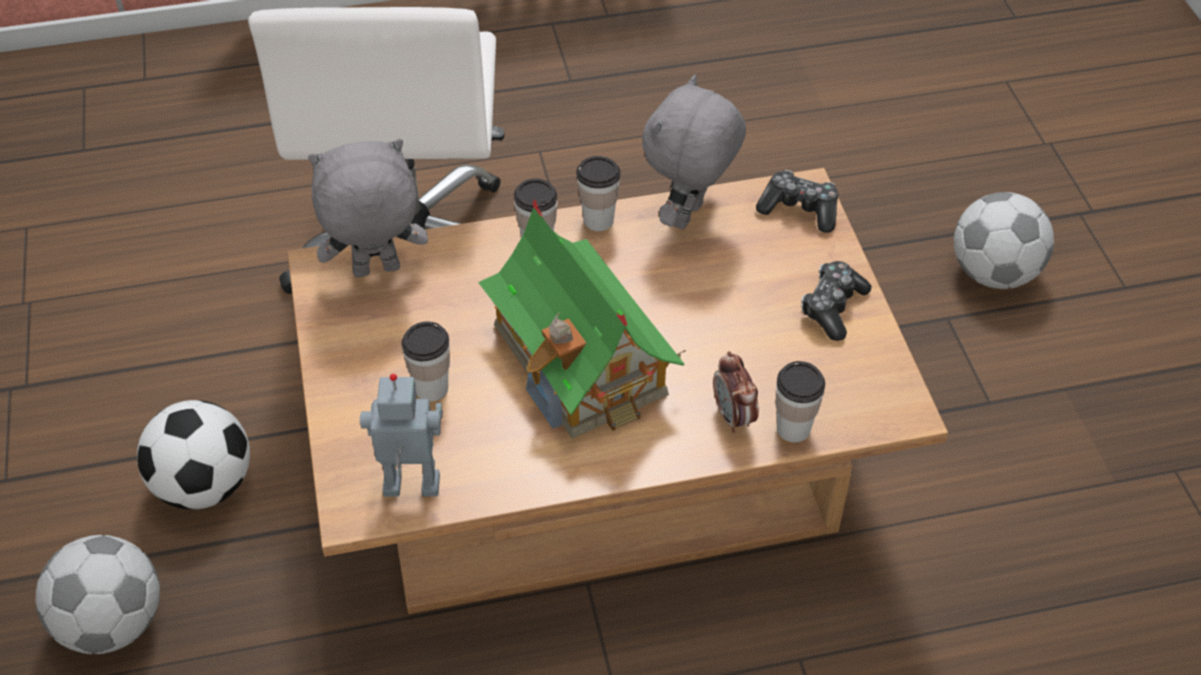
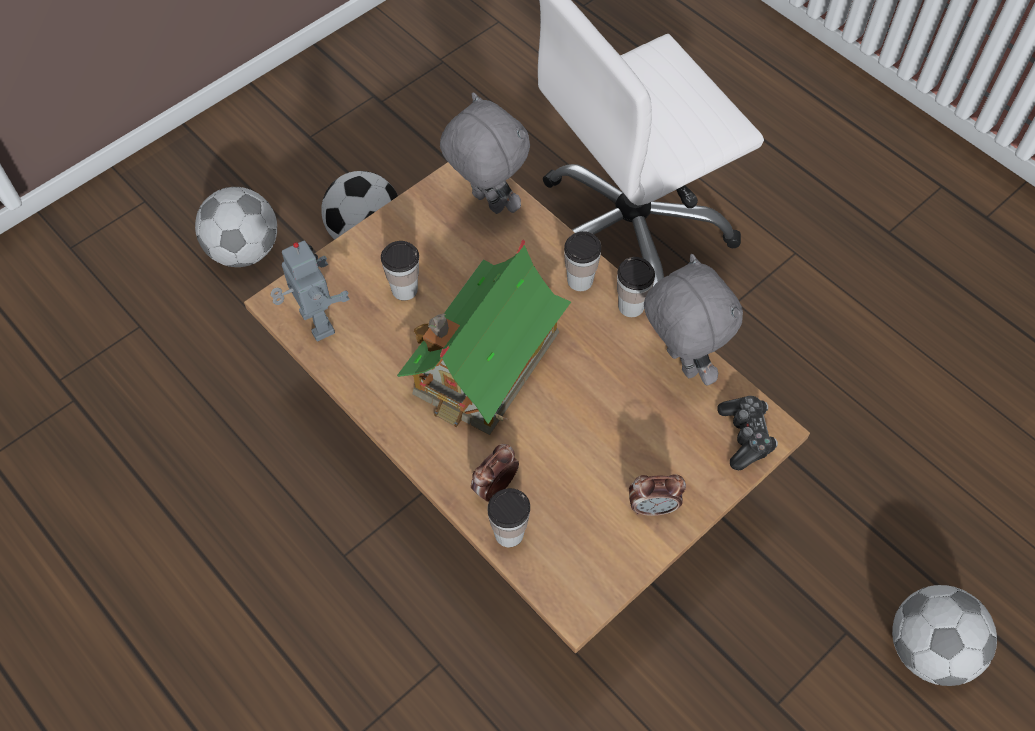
camera: 60 degrees right, 10 degrees up
(689, 216) = (679, 363): grey plush toy -> grey plush toy turned 60 degrees clockwise
(832, 307) = (653, 507): game controller -> alarm clock

